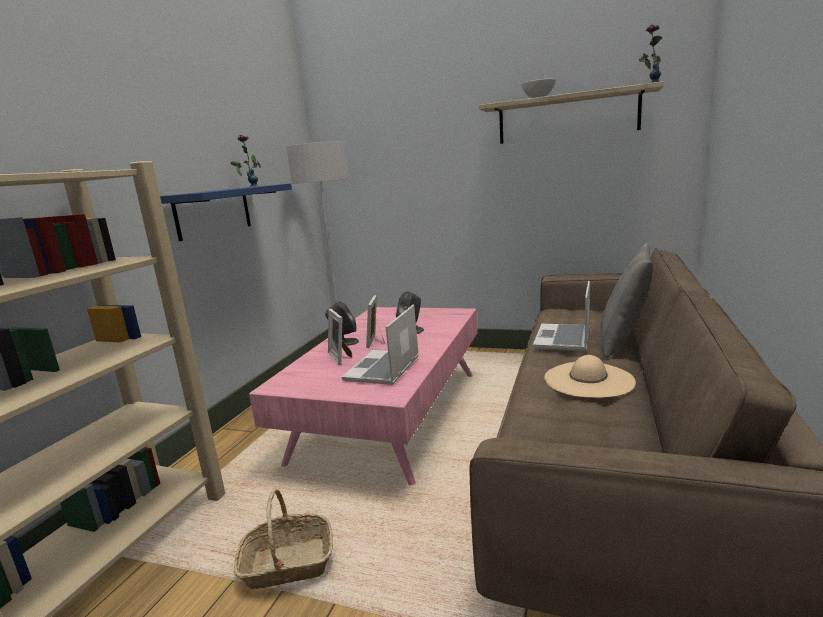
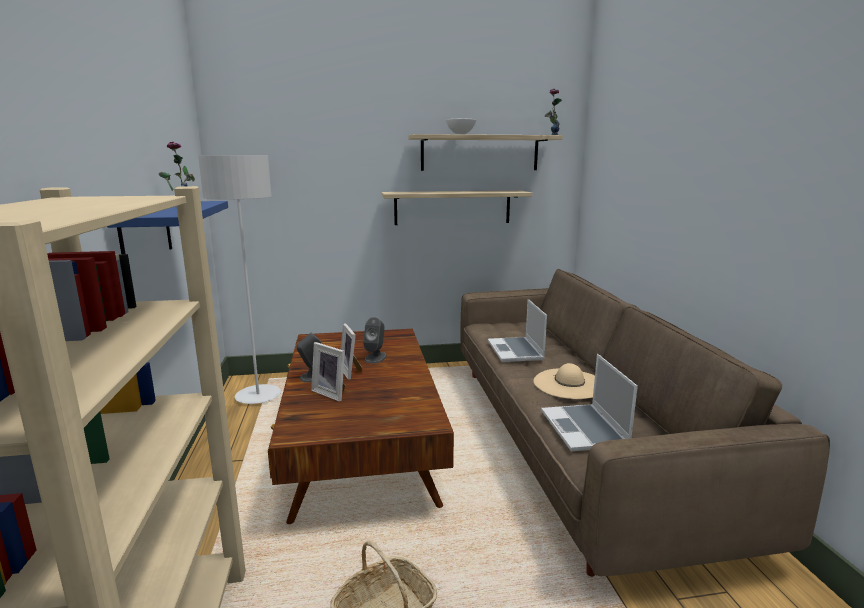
camera: 30 degrees left, 0 degrees up
(383, 369) = (392, 399): laptop -> laptop (585, 429)
(389, 414) = (360, 445): pink coffee table -> brown coffee table
(536, 181) = (452, 207): none -> shelf
(623, 341) = (559, 348): grey pillow -> none

